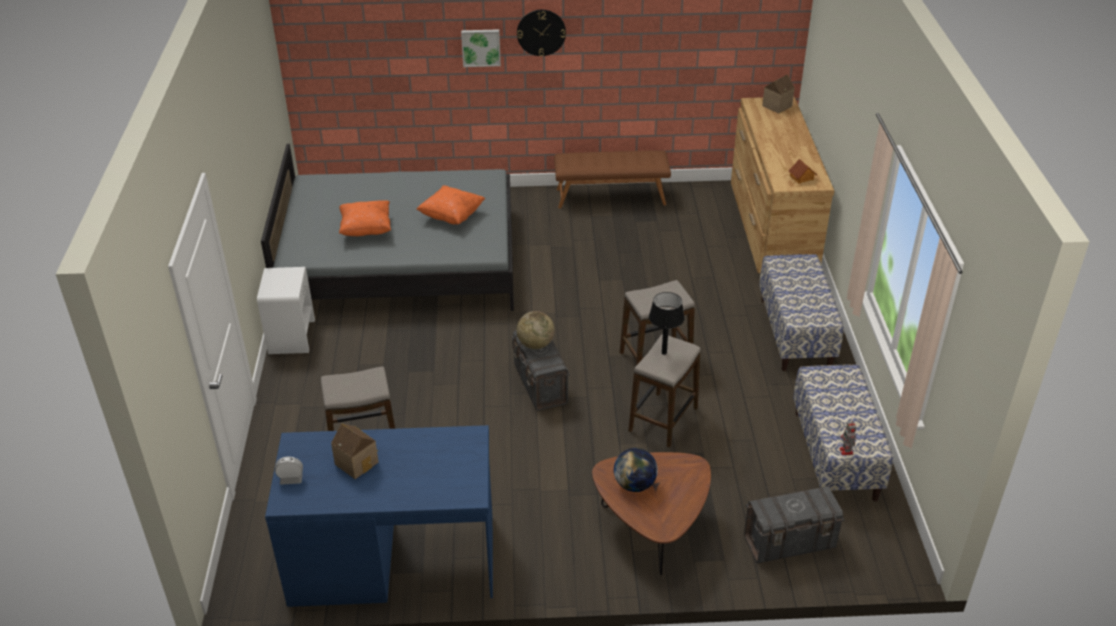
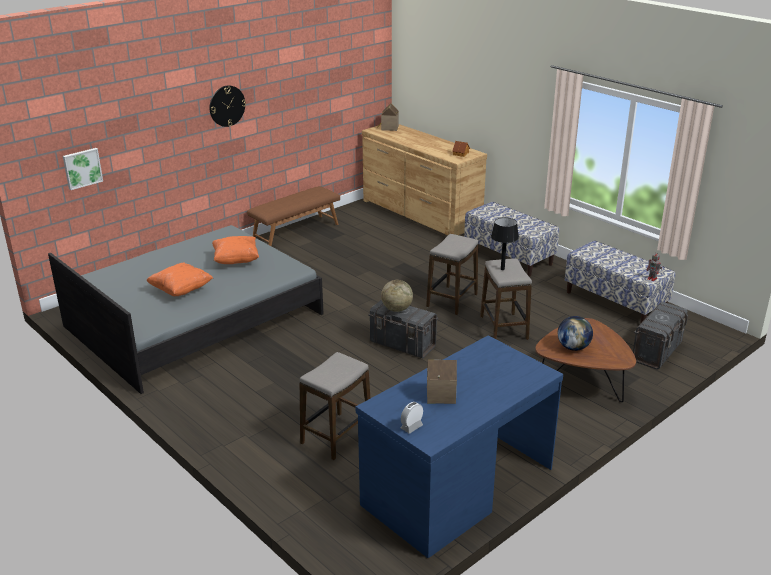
camera: 40 degrees left, 10 degrees down
(292, 336) = (172, 399): white nightstand -> none
(481, 47) = (184, 128): picture -> picture (82, 168)

